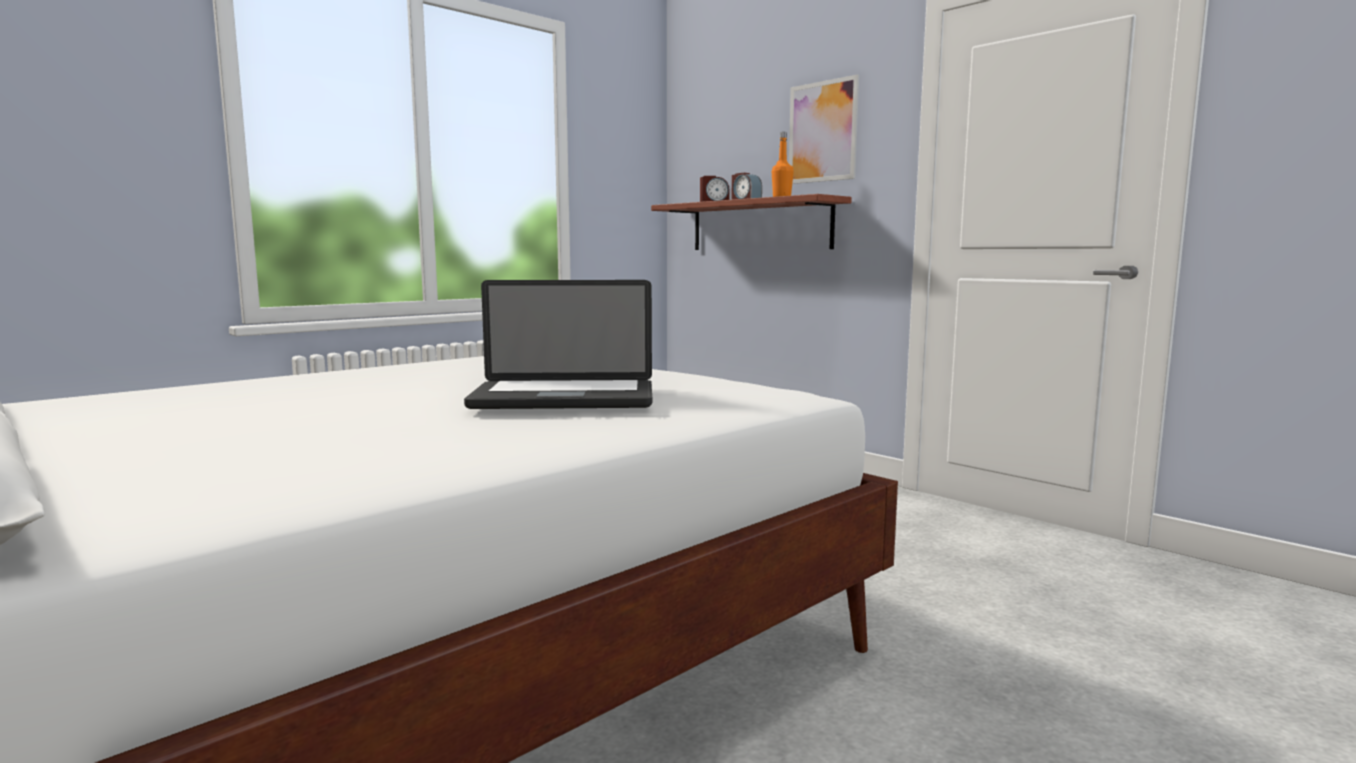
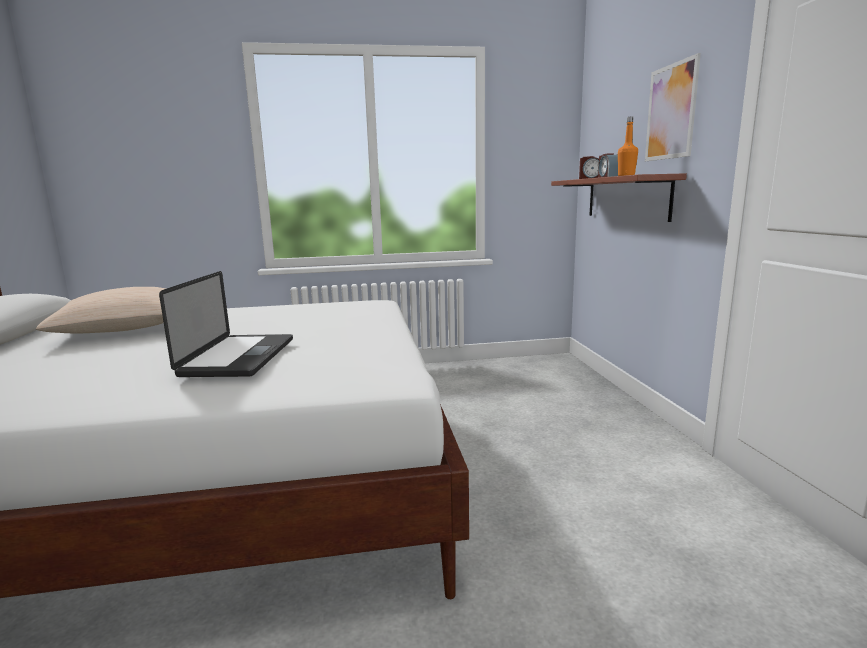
camera: 35 degrees right, 5 degrees up
(192, 403) = (124, 327): none -> beige pillow
(564, 398) = (239, 357): laptop -> laptop turned 120 degrees counterclockwise

